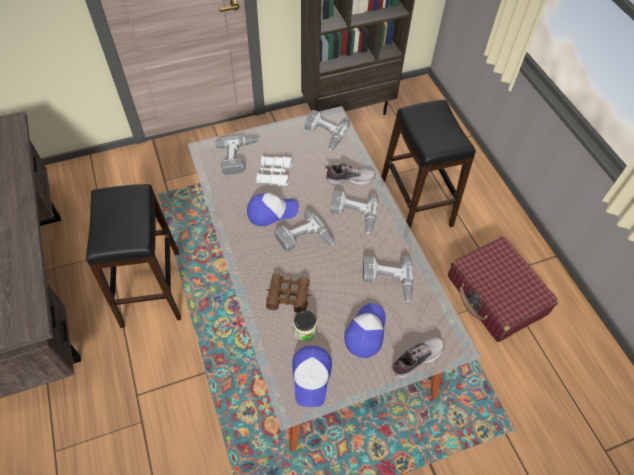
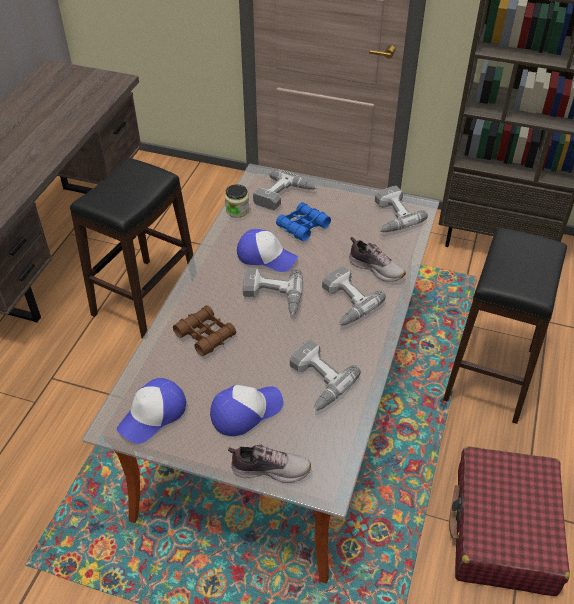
camera: 40 degrees right, 10 degrees down
(274, 174) = (302, 226): white binoculars -> blue binoculars
(305, 331) = (189, 373): jar -> jar (237, 210)

